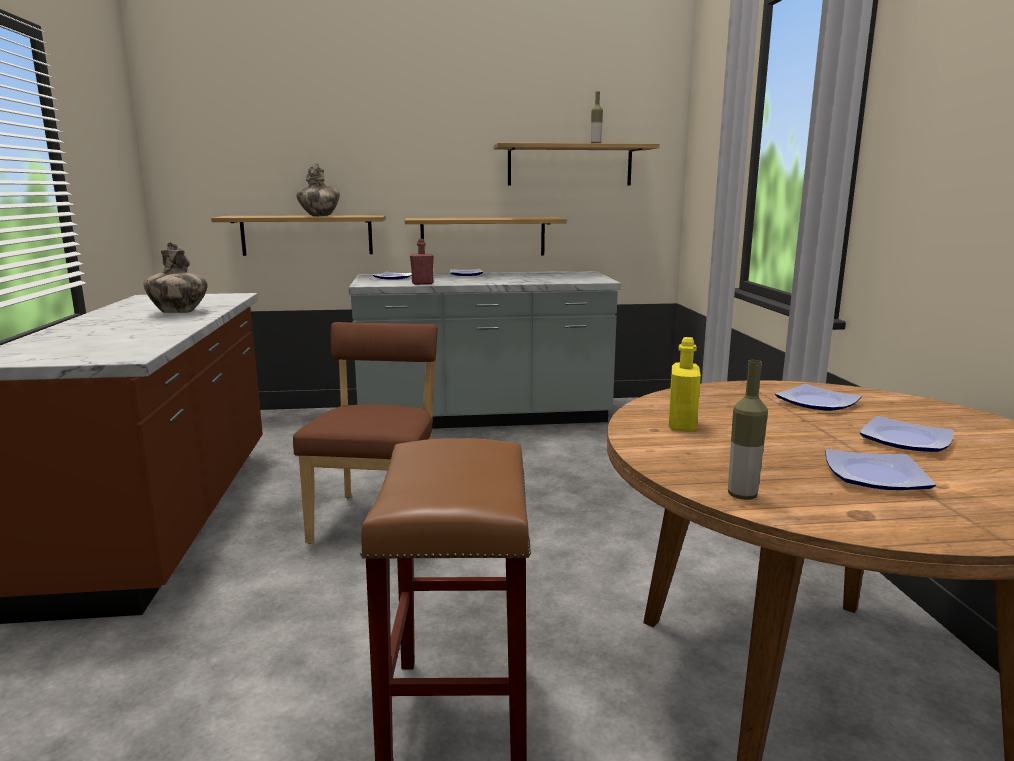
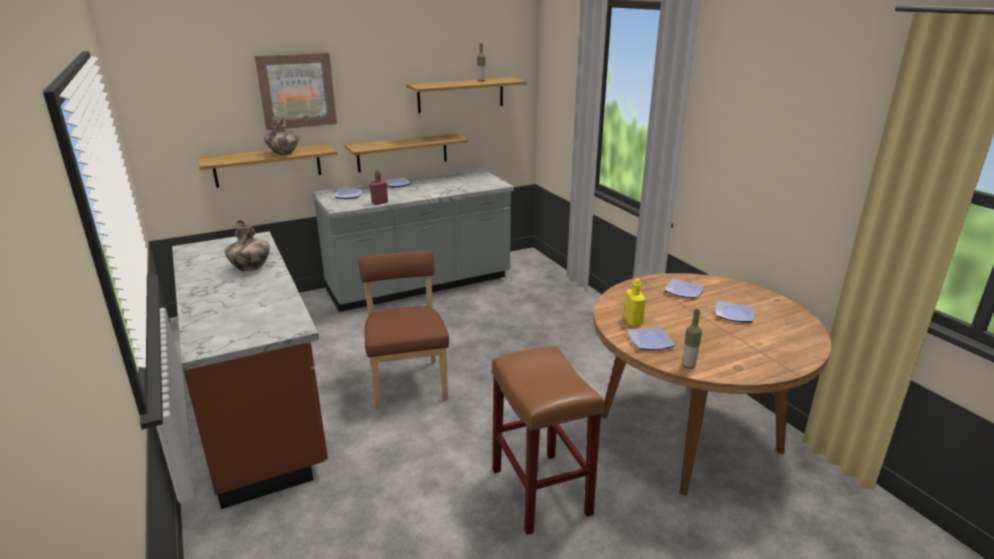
camera: 20 degrees left, 10 degrees up
(350, 143) = (297, 91): none -> picture
(873, 475) = (732, 342): plate -> plate (649, 341)

